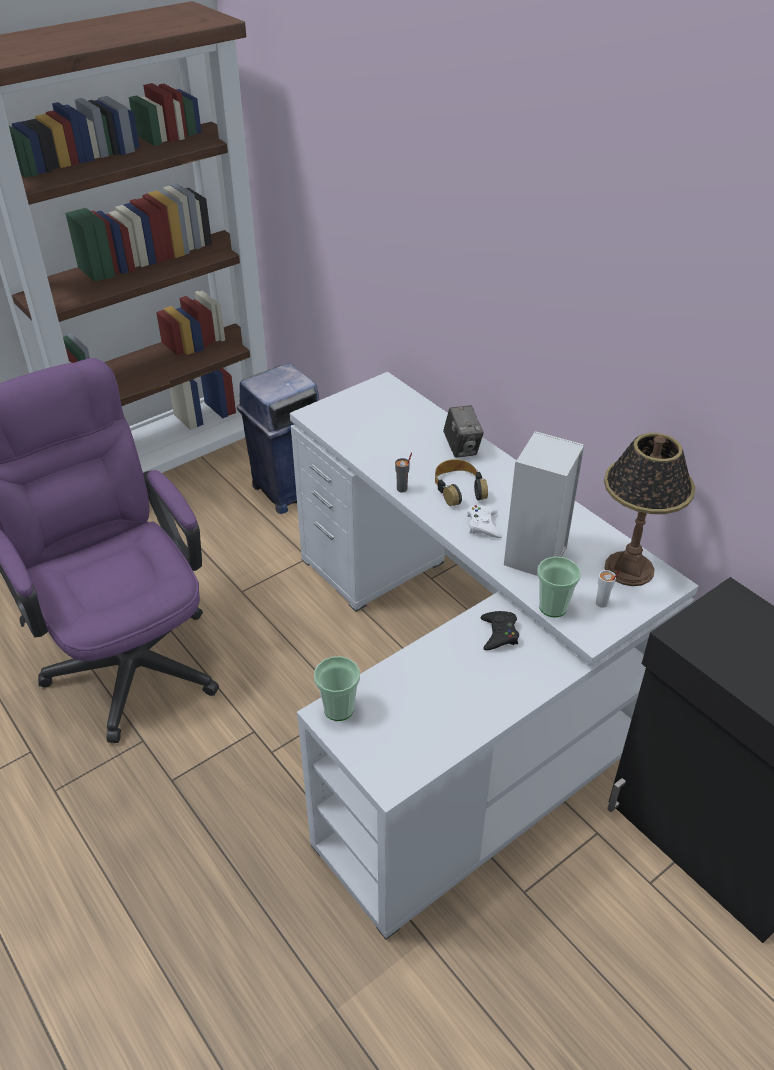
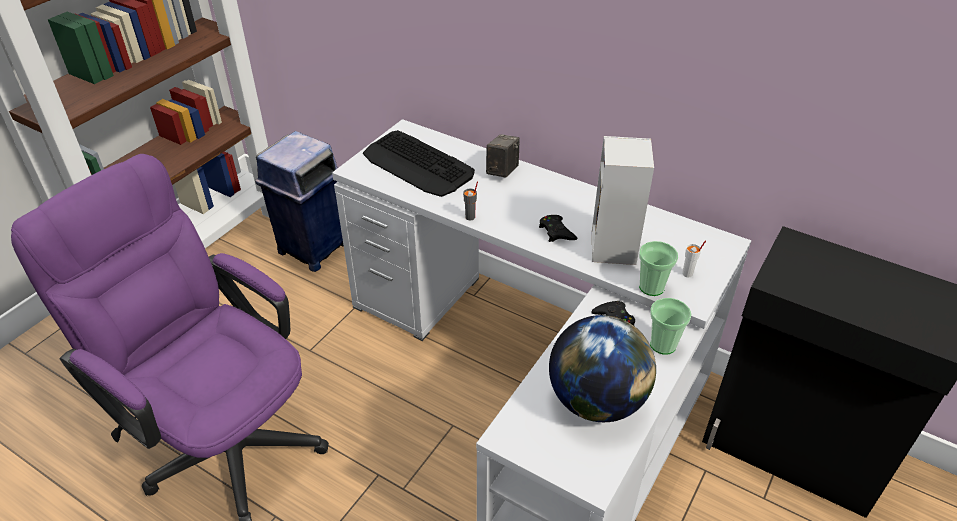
camera: 20 degrees left, 0 degrees up
(338, 709) = (513, 429): cup -> cup (663, 344)
(378, 423) = (418, 165): none -> keyboard
(436, 707) = (596, 401): none -> globe
(459, 488) = (519, 206): headphones -> none
(462, 448) = (502, 171): camera -> camera turned 120 degrees counterclockwise
(483, 525) = (556, 232): white game controller -> black game controller
(628, 568) = (692, 239): table lamp -> none

